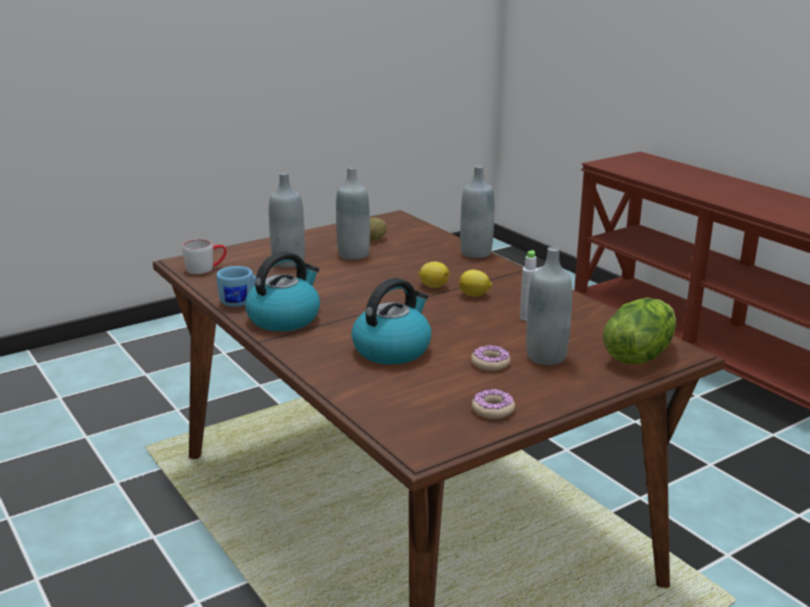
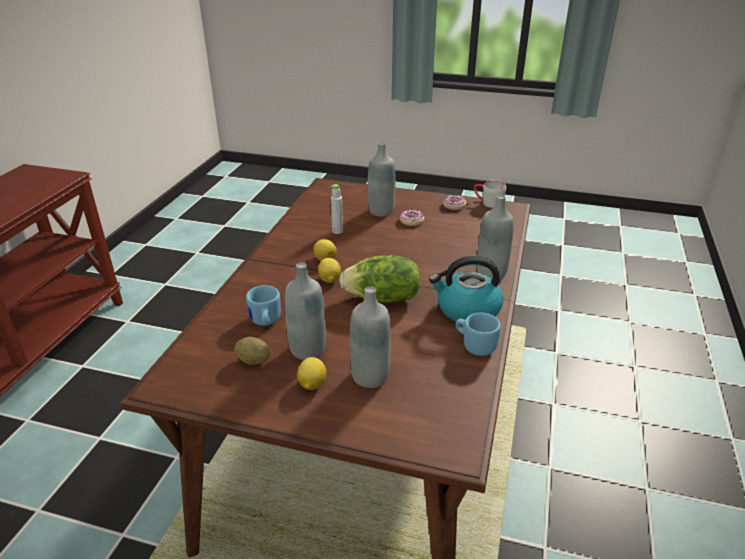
camera: 130 degrees left, 10 degrees up
(206, 268) = (450, 419): grey mug -> grey mug (487, 202)
(316, 247) = (311, 384): none -> lemon
(392, 349) = (442, 252): kettle -> none
(412, 252) = (265, 322): none -> blue mug
(476, 253) = (234, 291): grey bottle -> grey bottle (491, 273)
(638, 355) = (344, 192): lettuce -> lettuce (383, 298)

